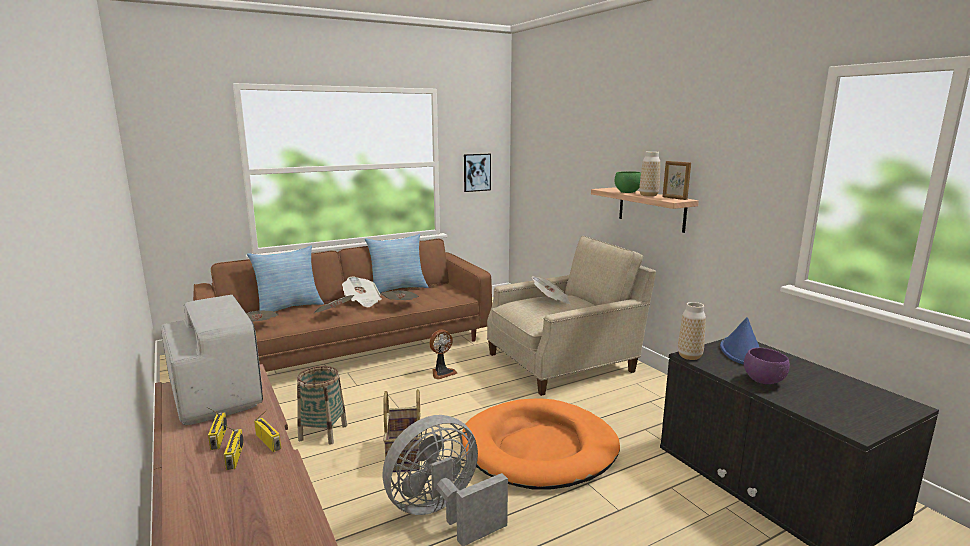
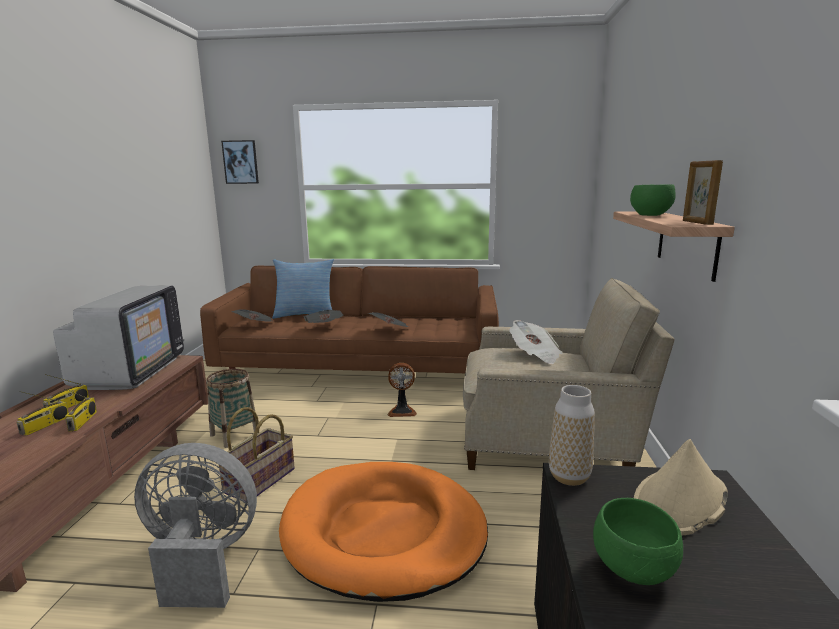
camera: 35 degrees right, 0 degrees up
(362, 301) = (365, 321): newspaper -> none
(397, 289) = (417, 315): pillow -> none
(476, 172) = (545, 197): picture -> picture (240, 162)
(648, 195) = (667, 219): vase -> none
(741, 352) = (679, 501): blue hat -> beige hat
(764, 381) = (635, 571): purple bowl -> green bowl

